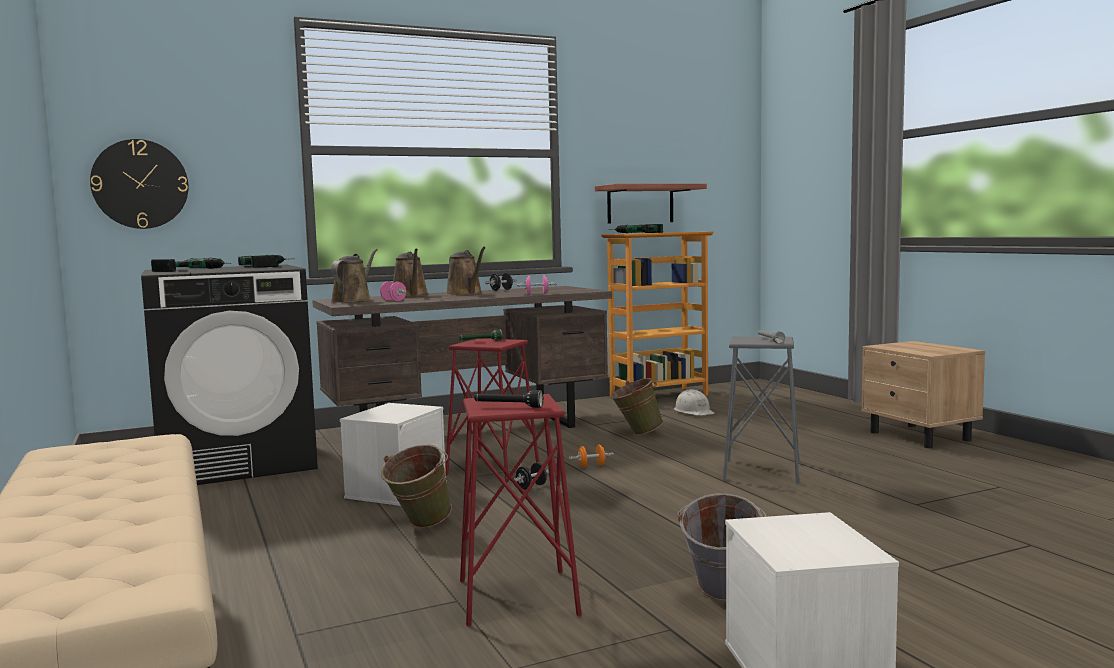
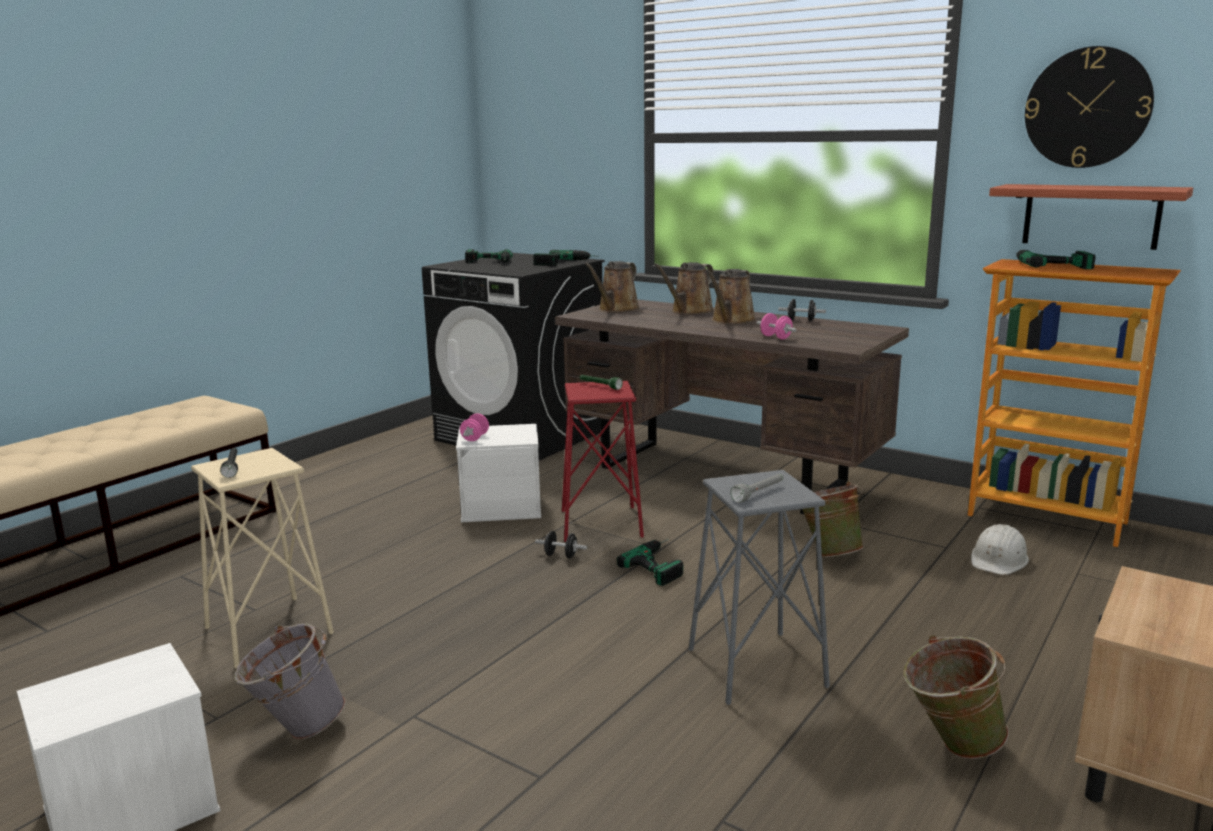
camera: 60 degrees right, 10 degrees up
(140, 184) = (526, 173): wall clock -> wall clock (1087, 108)
(353, 301) = (616, 309): brown watering can -> brown watering can turned 135 degrees clockwise
(393, 300) = (635, 316): pink dumbbell -> pink dumbbell (475, 438)
(419, 526) = (413, 545): green bucket -> green bucket (949, 746)
(518, 597) = (268, 631): red stool -> beige stool
(591, 466) = (662, 564): orange dumbbell -> power drill

